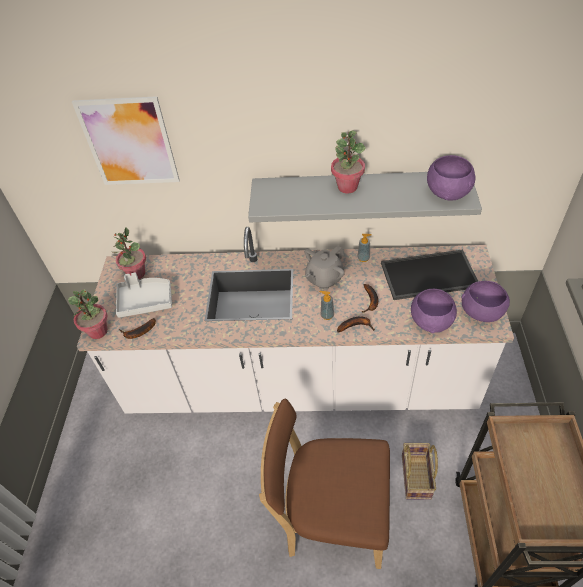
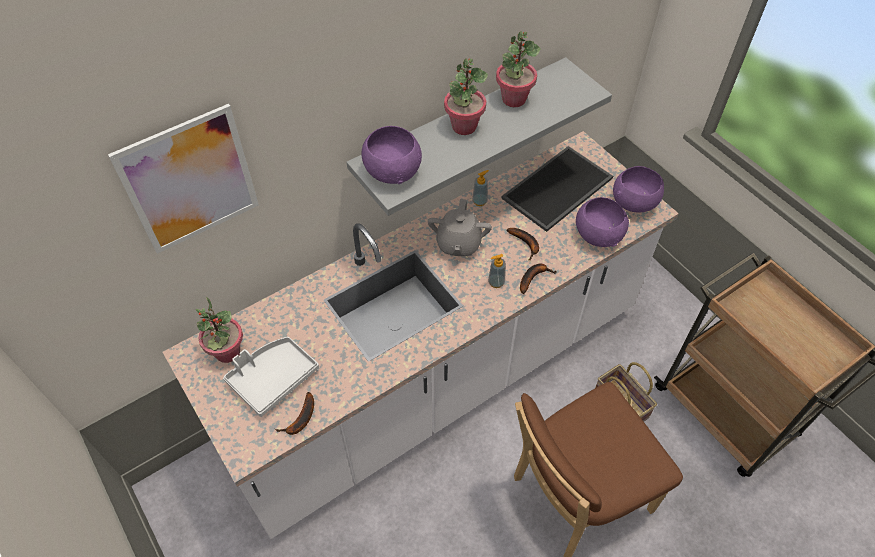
camera: 40 degrees left, 5 degrees up
(98, 331) = (246, 448): potted plant -> potted plant (513, 99)
(447, 192) = (567, 90): purple bowl -> purple bowl (392, 171)

